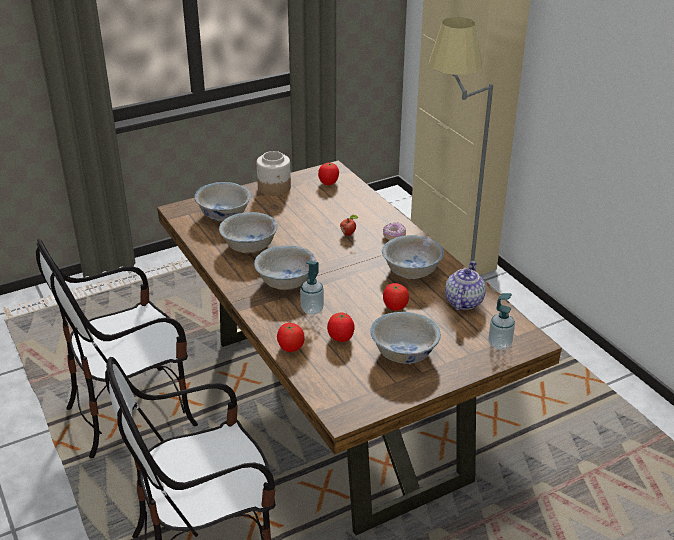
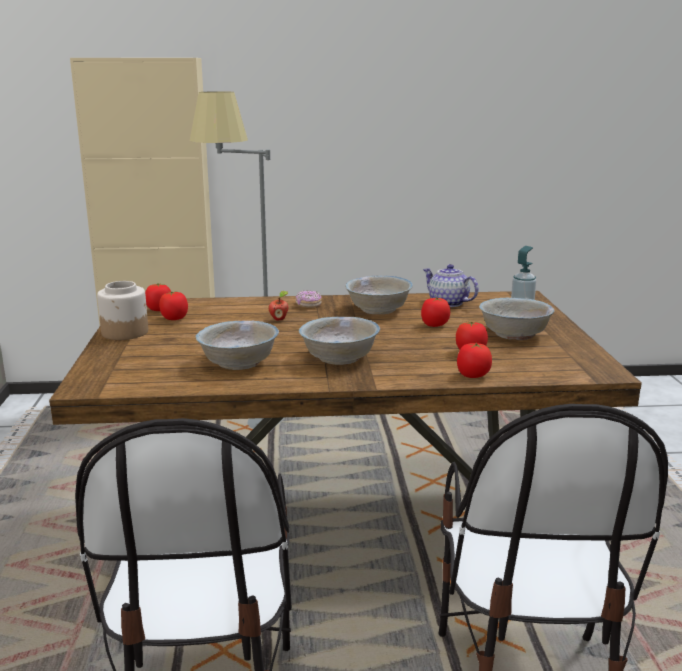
camera: 65 degrees left, 15 degrees down
(223, 214) = (141, 365): white bowl -> none
(312, 309) = (408, 355): soap dispenser -> none
(315, 194) = (174, 319): none -> tomato

